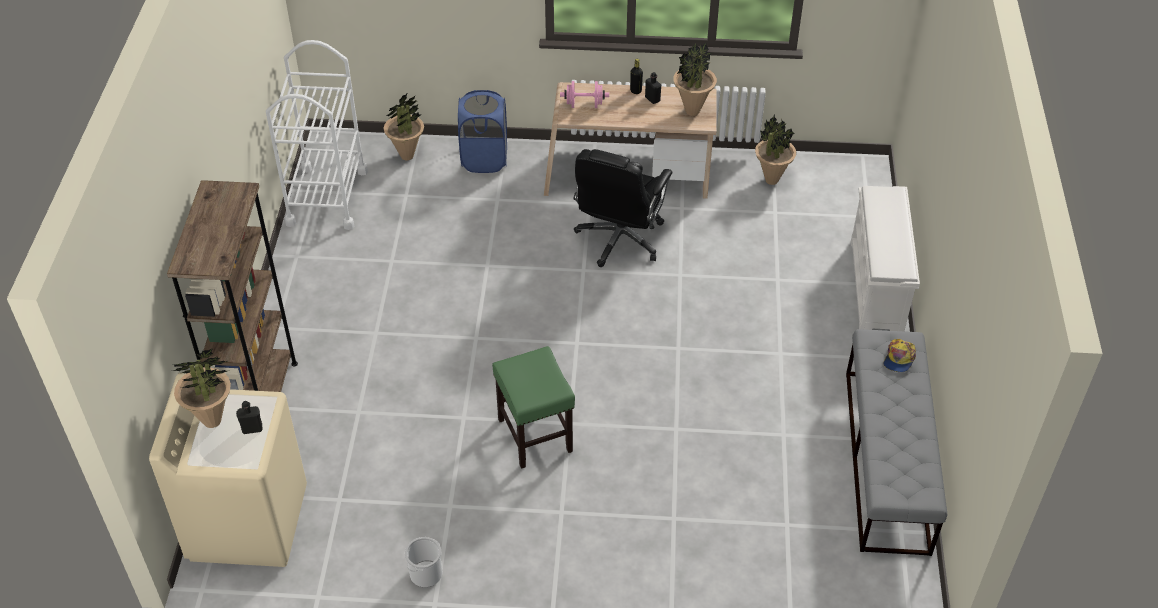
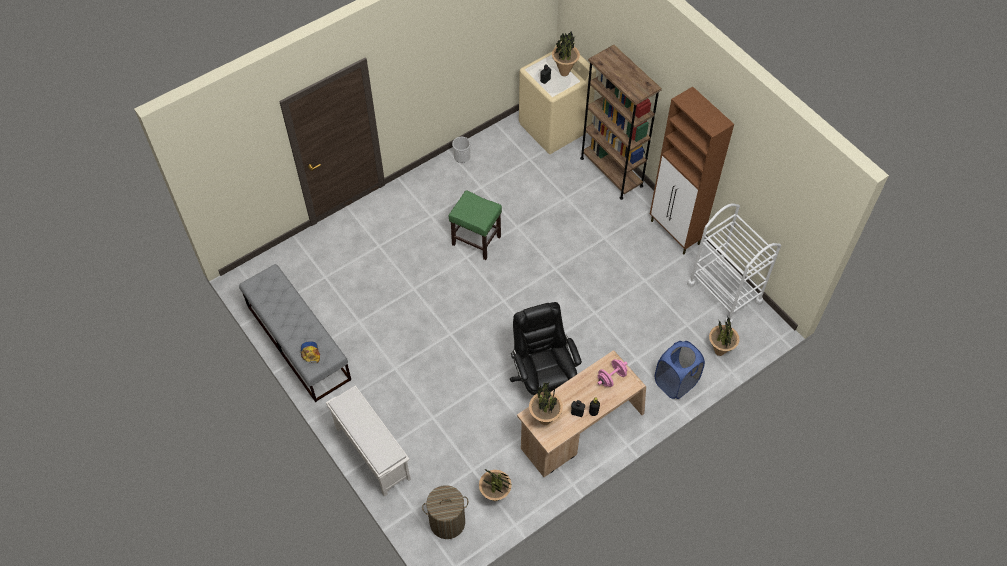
camera: 140 degrees right, 10 degrees up
(290, 284) = (675, 233): none -> brown cabinet
(840, 188) = (447, 522): none -> laundry basket

